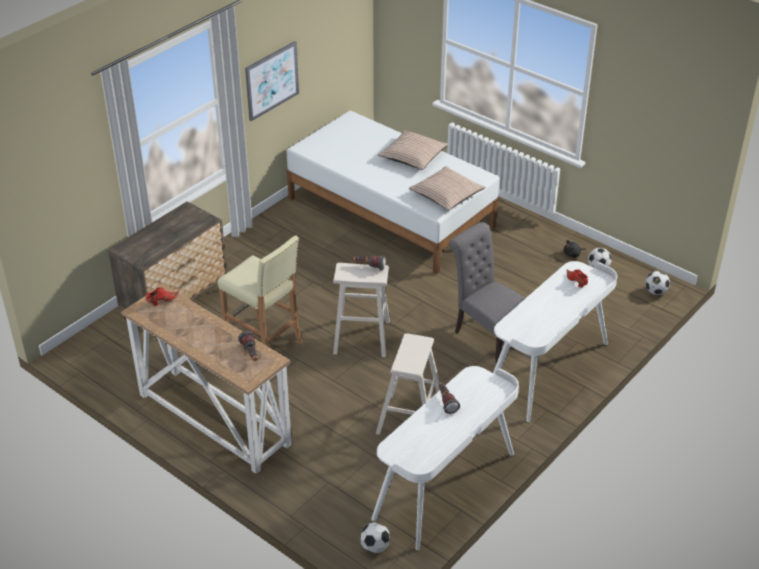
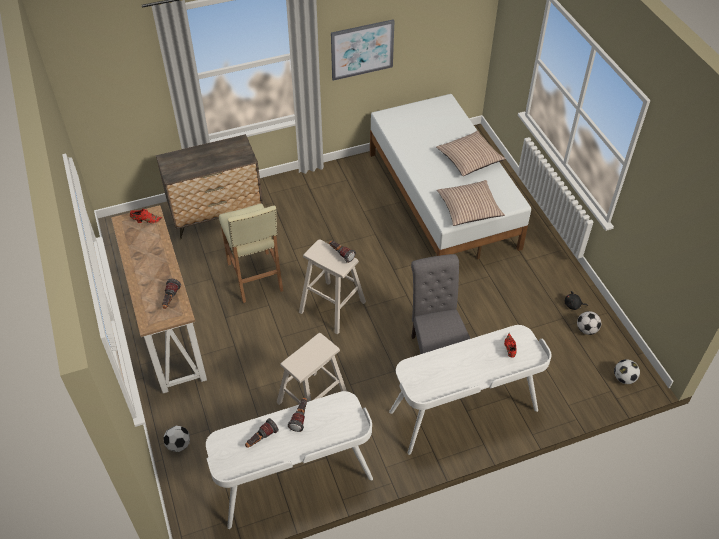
camera: 30 degrees right, 10 degrees up
(375, 547) = (198, 507): football -> football (178, 445)
(426, 432) = (261, 439): none -> flashlight

